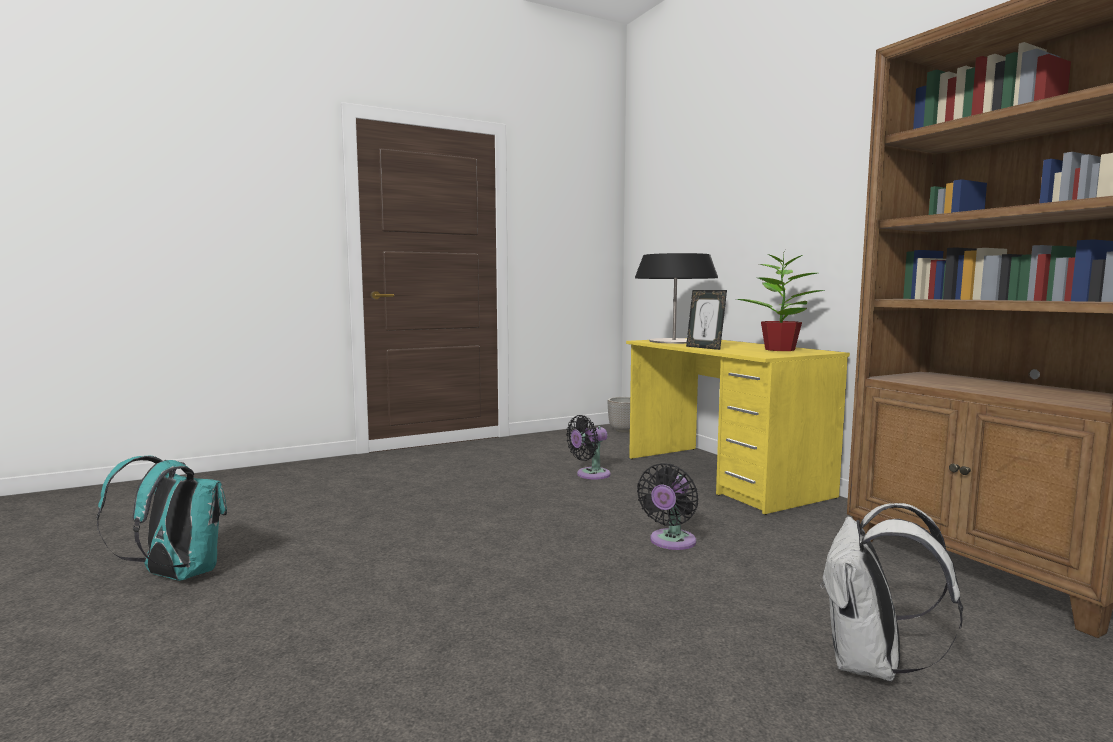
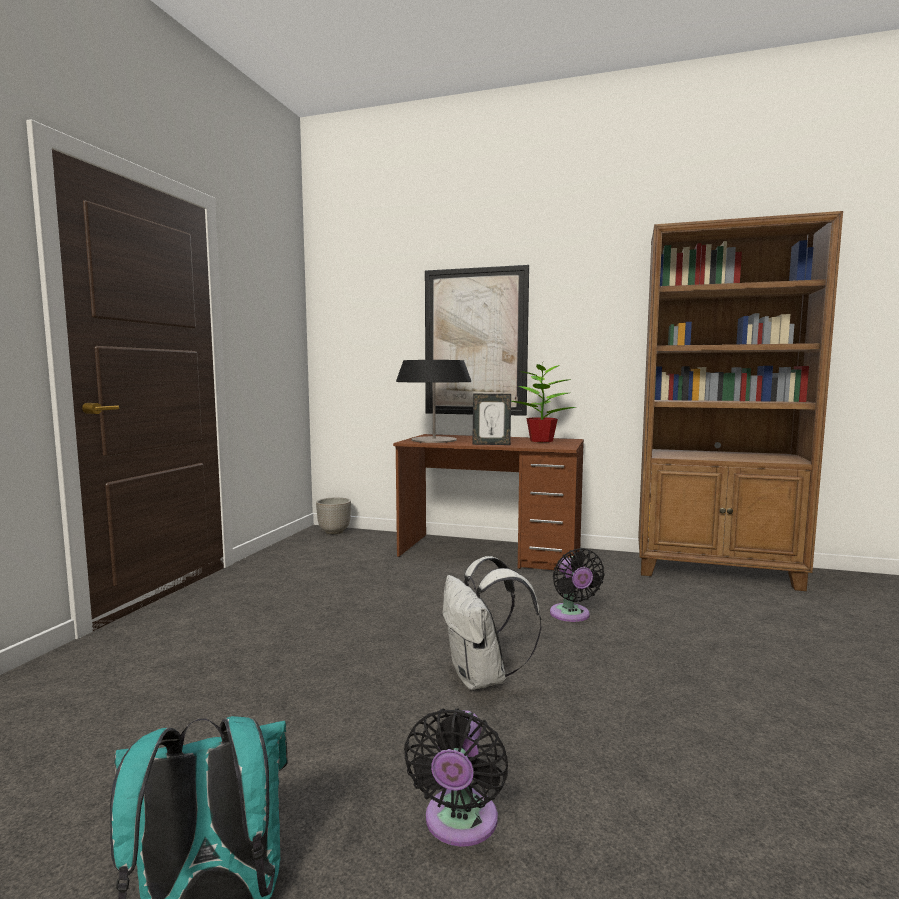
camera: 45 degrees left, 0 degrees up
(590, 475) = (399, 581): black fan -> black fan (459, 824)
(723, 476) = (490, 553): yellow desk -> brown desk
(747, 232) = (475, 342): none -> picture
(871, 665) = (795, 646): white backpack -> white backpack (482, 678)

